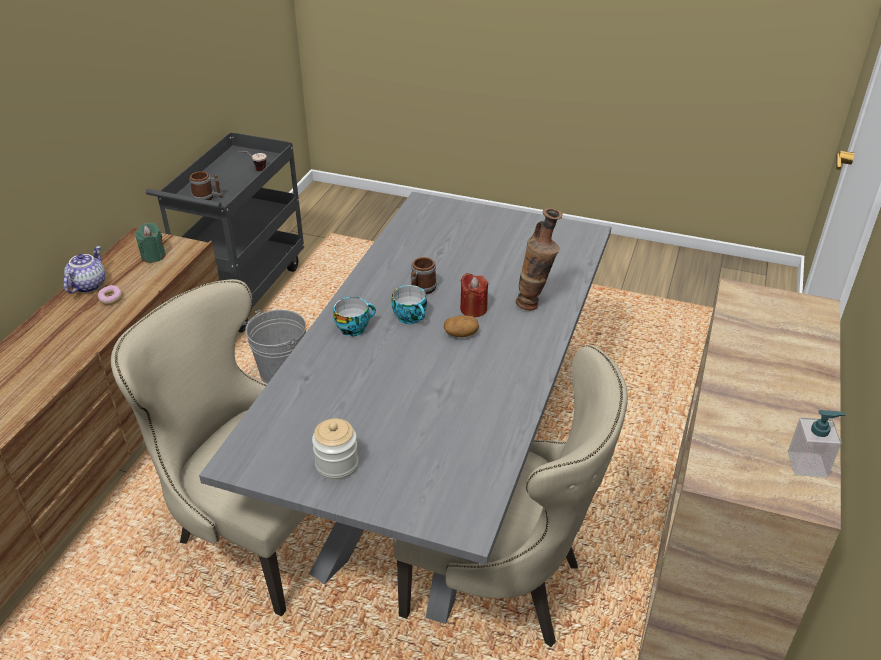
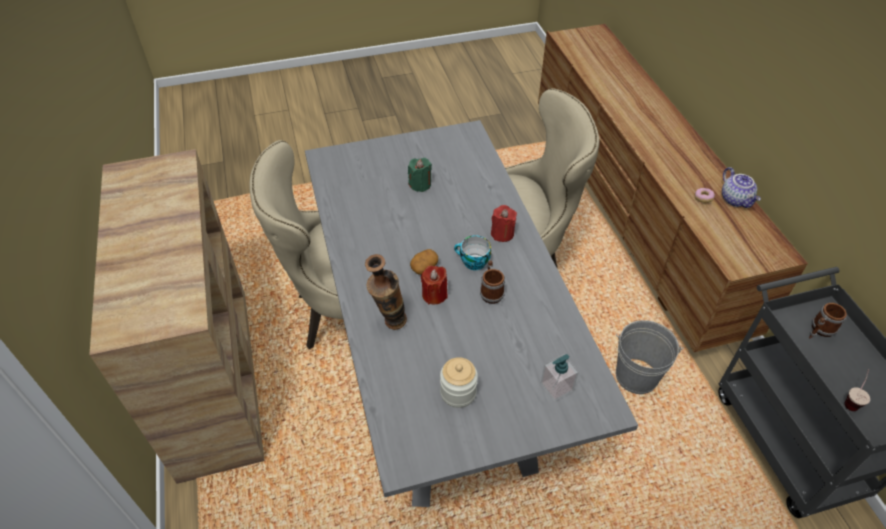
camera: 145 degrees right, 10 degrees up
(153, 256) = (743, 245): green candle -> green candle (420, 184)
(337, 465) = (417, 152): jar -> jar (458, 392)
(354, 328) = (502, 233): cup -> red candle
(807, 464) = (121, 191): soap dispenser -> soap dispenser (556, 387)

